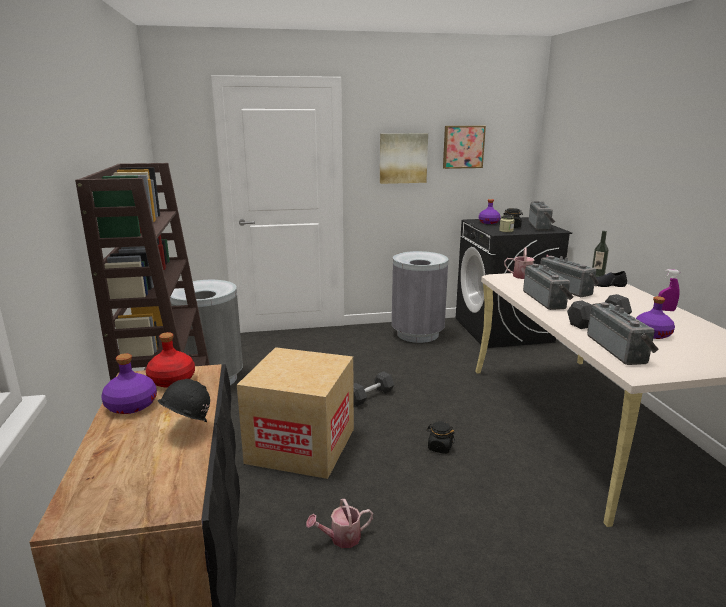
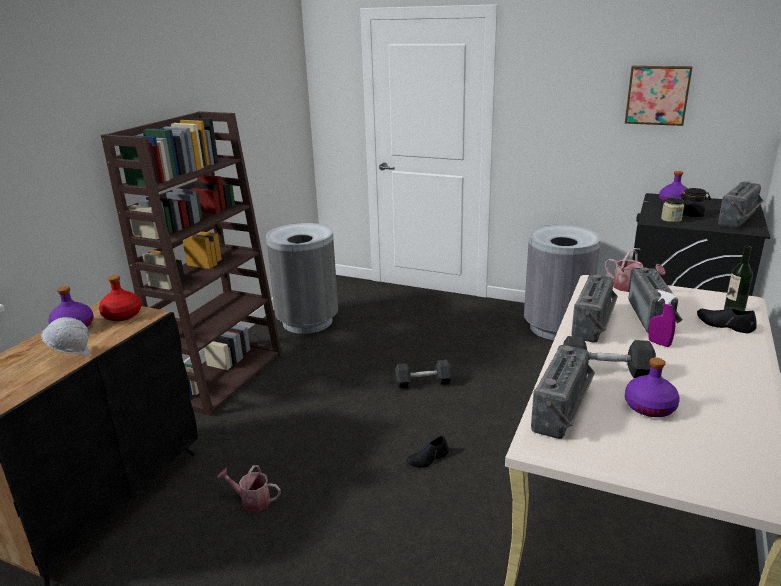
camera: 35 degrees right, 5 degrees up
(186, 429) = (72, 357): black hard hat -> white hard hat
(301, 445) = (310, 408): cardboard box -> none
(403, 158) = (570, 106): picture -> none
(439, 447) = (427, 458): black jar -> black shoe
(665, 310) = (742, 382): purple spray bottle -> purple spray bottle (659, 343)

